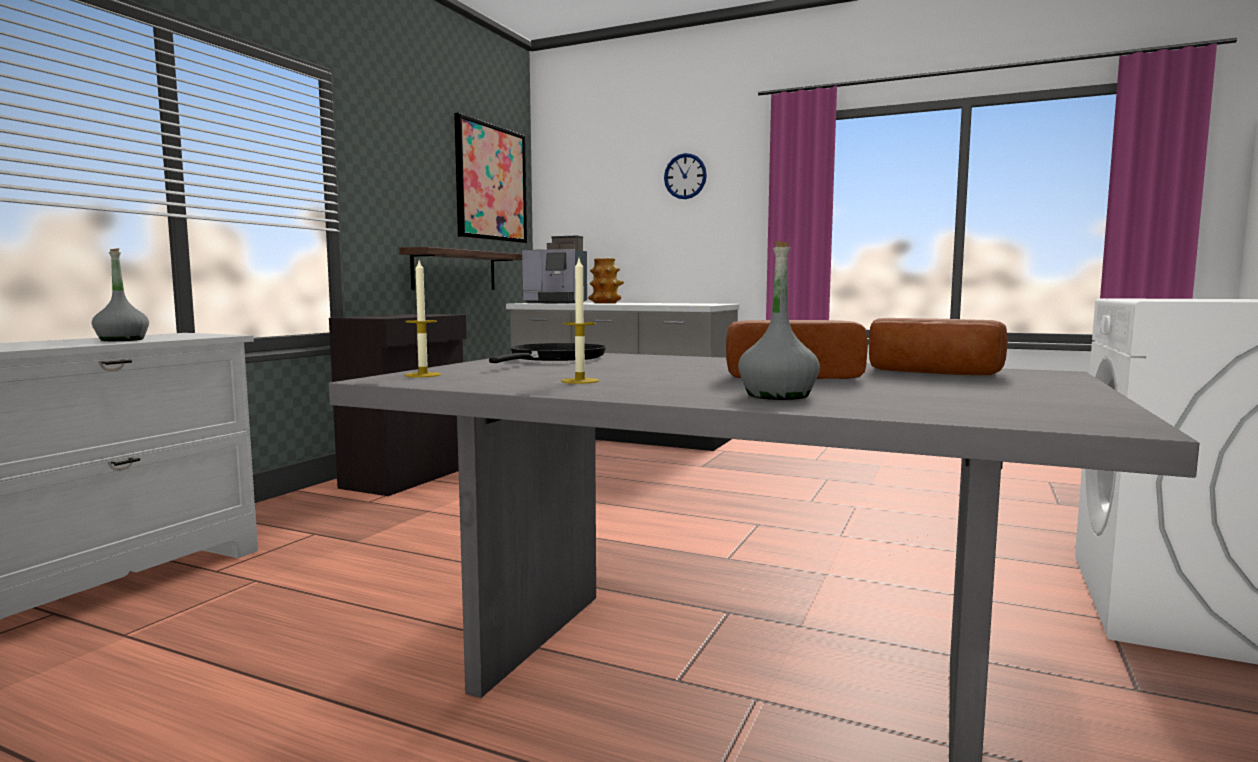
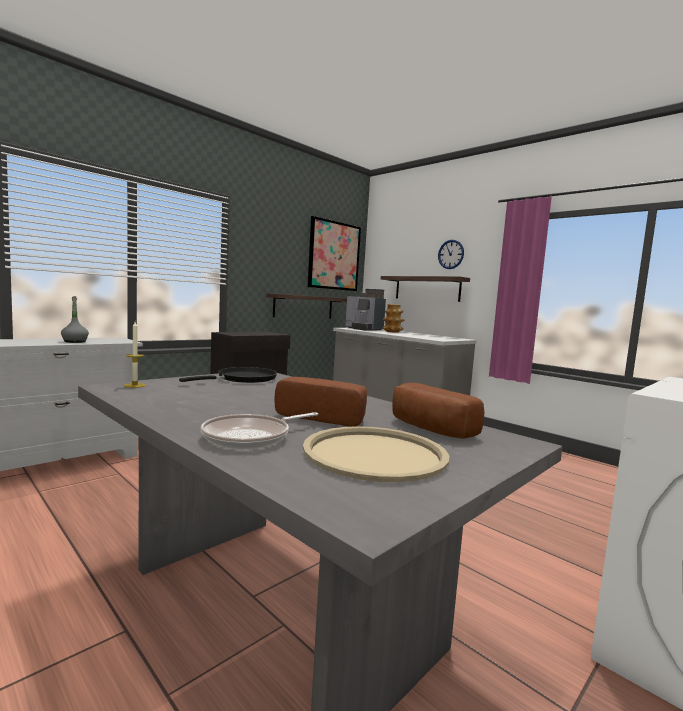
camera: 20 degrees right, 0 degrees up
(580, 381) = (191, 403): candle -> none
(650, 232) = (427, 288): none -> shelf
(778, 395) = (251, 437): grey bottle -> frying pan
(953, 392) = (374, 454): none -> beige tray

